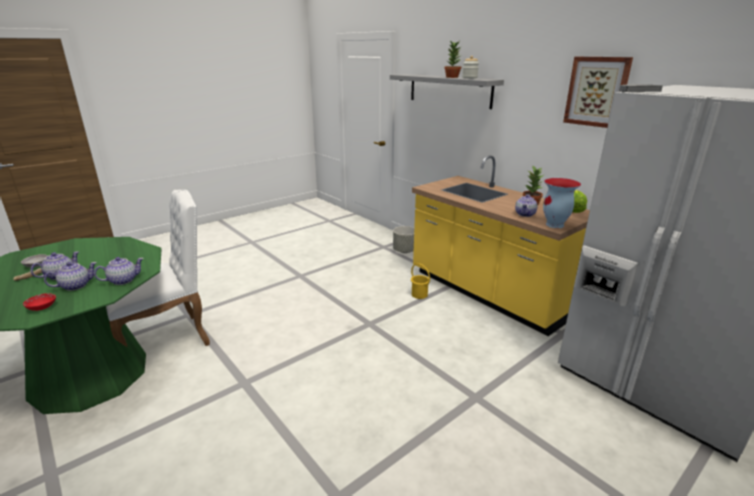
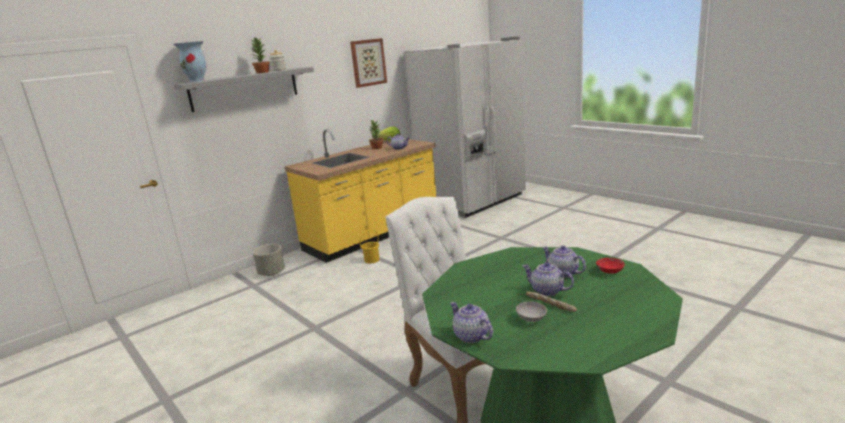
camera: 90 degrees left, 5 degrees down
(123, 280) = (539, 255): teapot -> teapot (471, 336)
(555, 225) = (420, 143): vase -> vase (197, 81)

